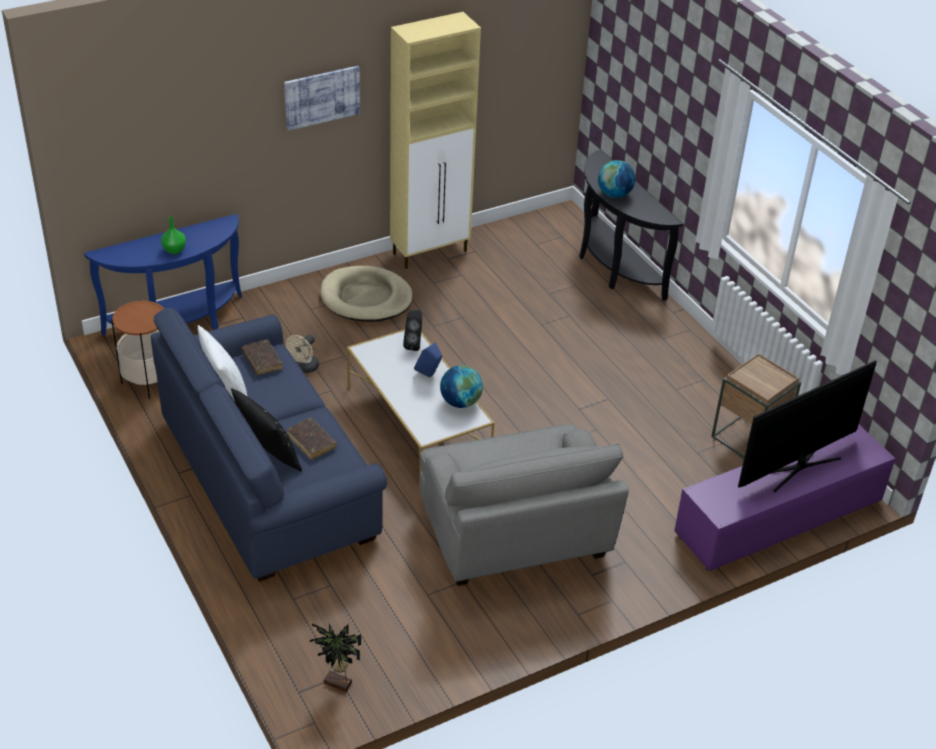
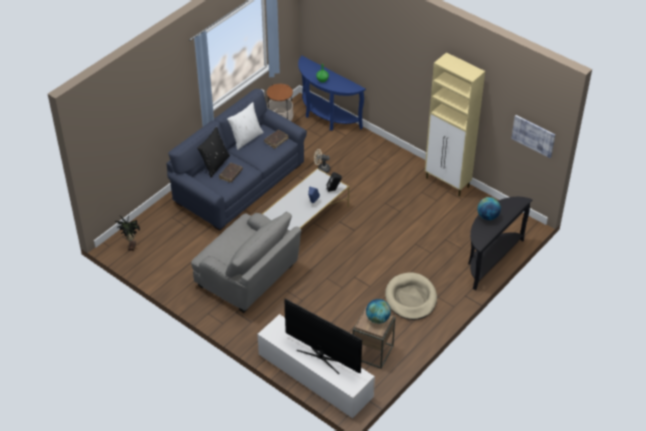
camera: 70 degrees right, 5 degrees up
(322, 97) = (411, 63): picture -> picture (533, 135)
(366, 298) = (390, 172): beige dog bed -> beige dog bed (411, 298)
(460, 402) = (300, 218): globe -> globe (377, 319)
(515, 534) = (248, 277): grey armchair -> grey armchair turned 105 degrees counterclockwise
(778, 519) = (314, 376): purple tv stand -> white tv stand

